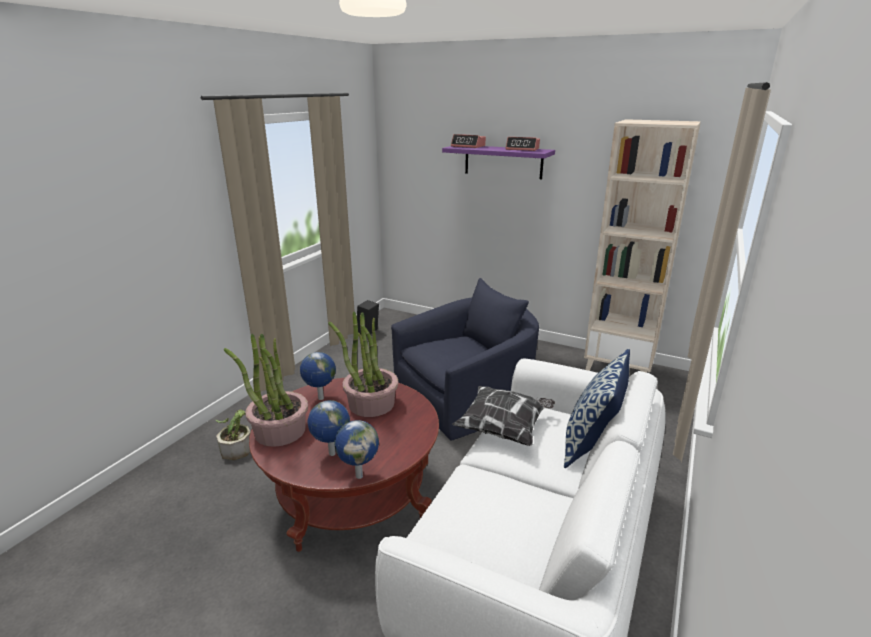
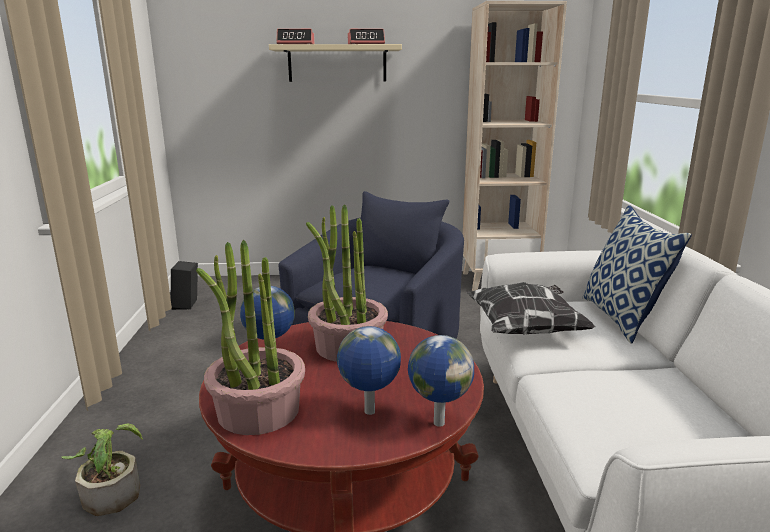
camera: 30 degrees left, 5 degrees down
(503, 161) = (337, 63): purple shelf -> beige shelf

